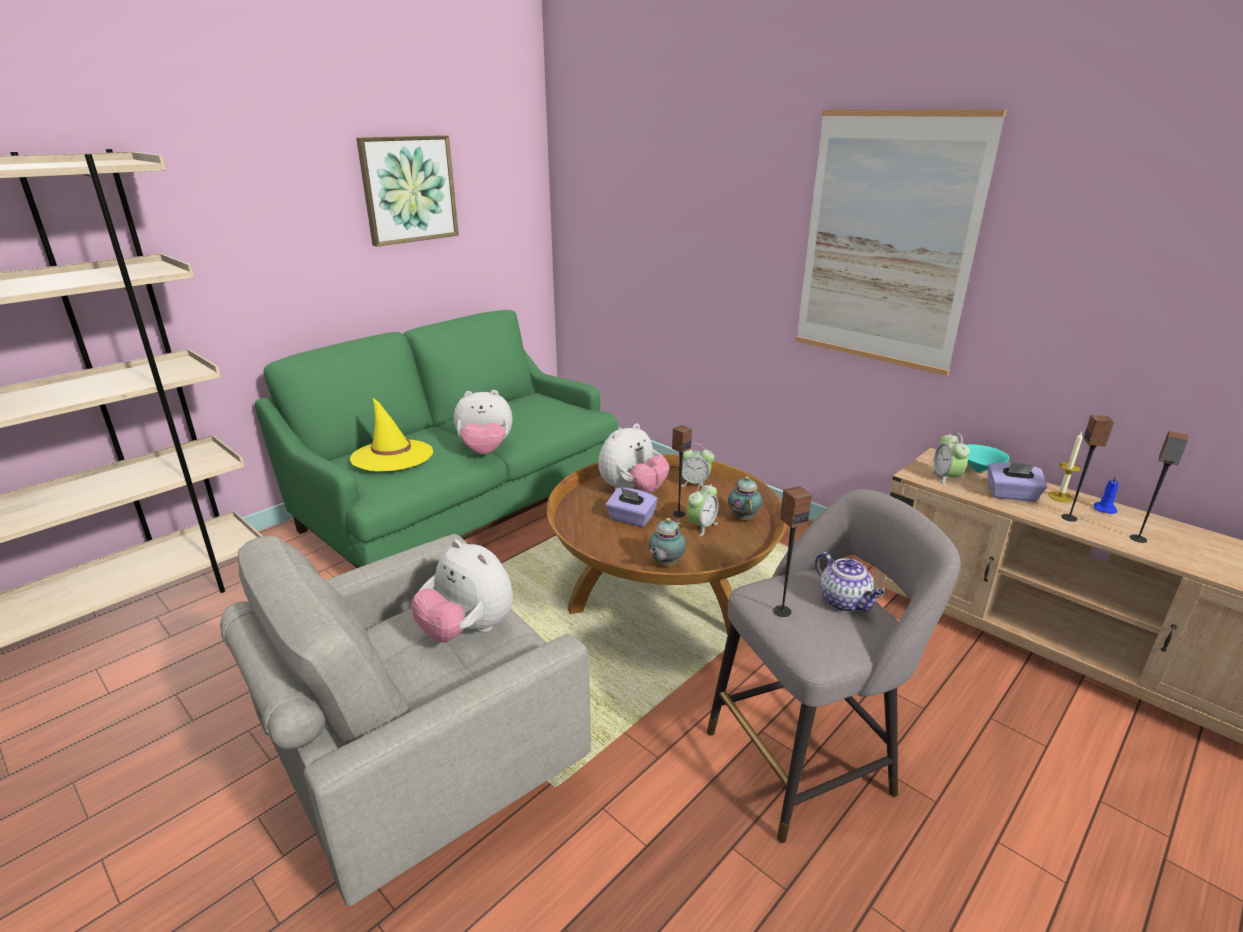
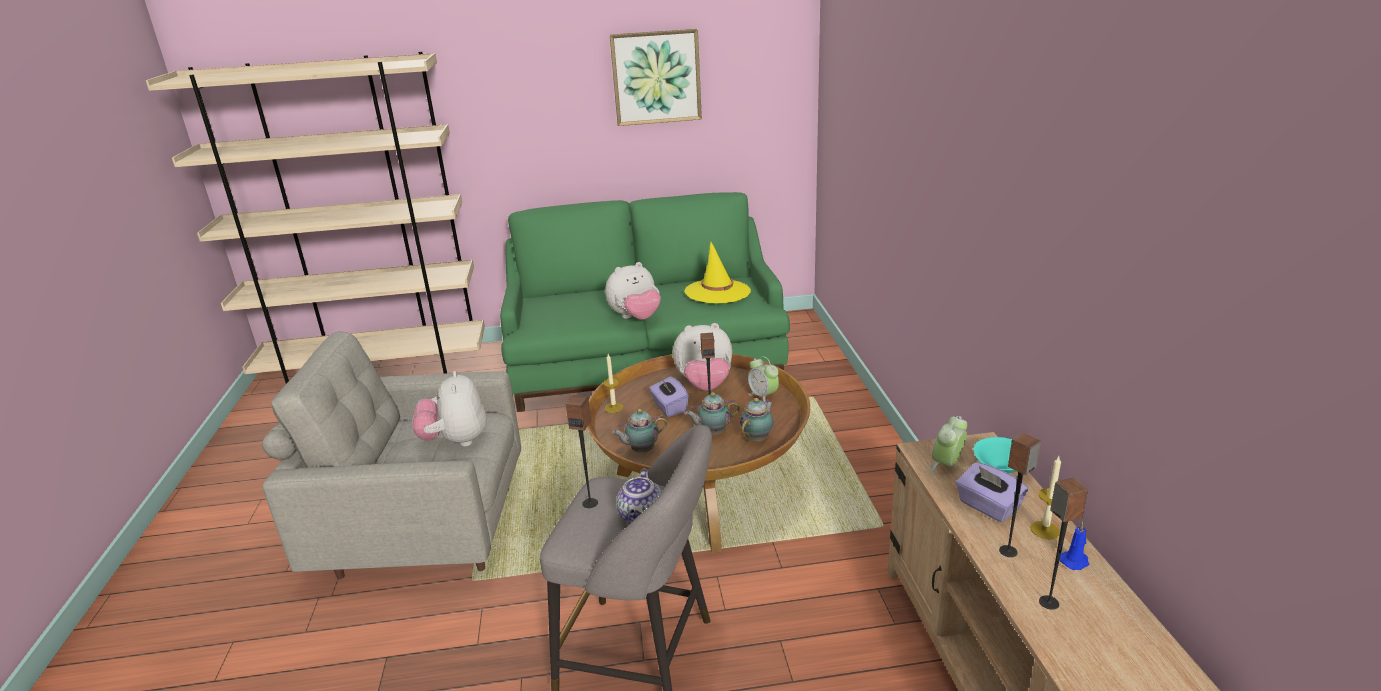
camera: 40 degrees right, 0 degrees up
(392, 456) = (566, 304): yellow hat -> yellow hat (717, 292)
(485, 450) = (635, 318): plush toy -> plush toy turned 60 degrees counterclockwise
(582, 536) = (614, 407): none -> candle
(701, 526) = (712, 433): alarm clock -> teapot
(886, 242) = (979, 182): picture -> none

